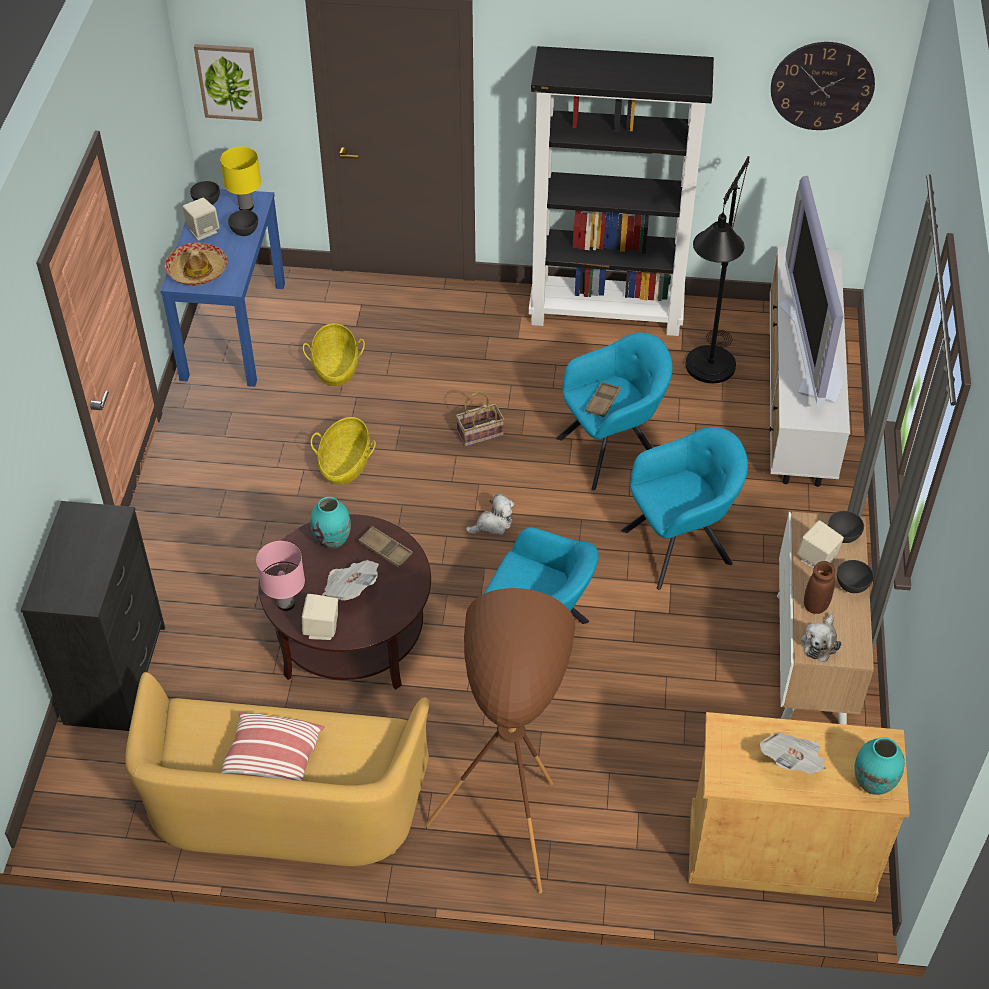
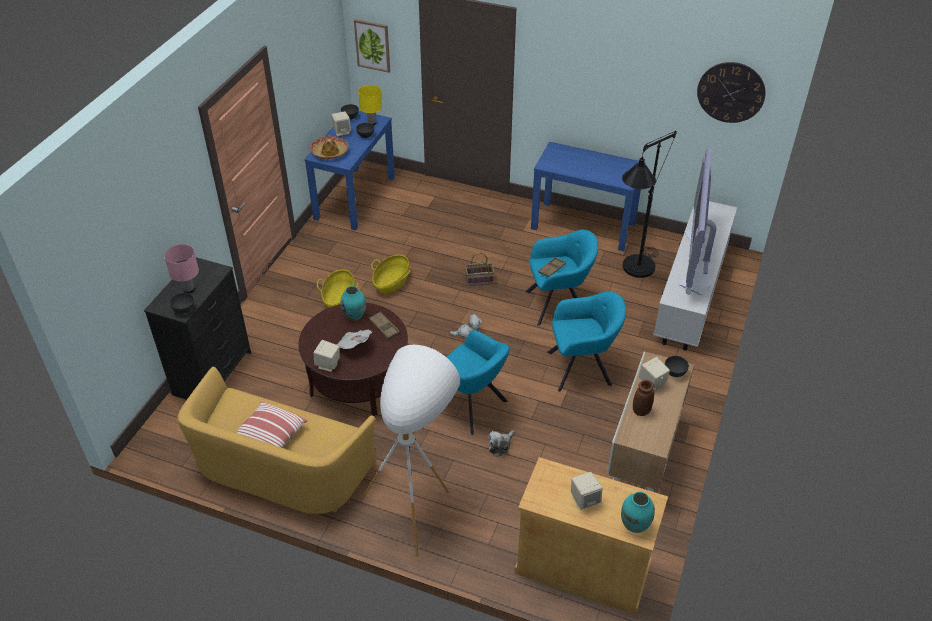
camera: 15 degrees right, 5 degrees down
(286, 604) = (312, 346): pink table lamp -> pink table lamp (188, 289)
(336, 368) = (406, 228): basket -> basket (339, 299)
(510, 809) = (417, 502): brown floor lamp -> white floor lamp
(607, 313) = (583, 226): black bookcase -> blue console table
(792, 762) = (584, 500): newspaper -> beige speaker
(820, 643) = (636, 434): plush toy -> plush toy (500, 445)
(852, 585) = (670, 403): grey bowl -> grey bowl (184, 309)

